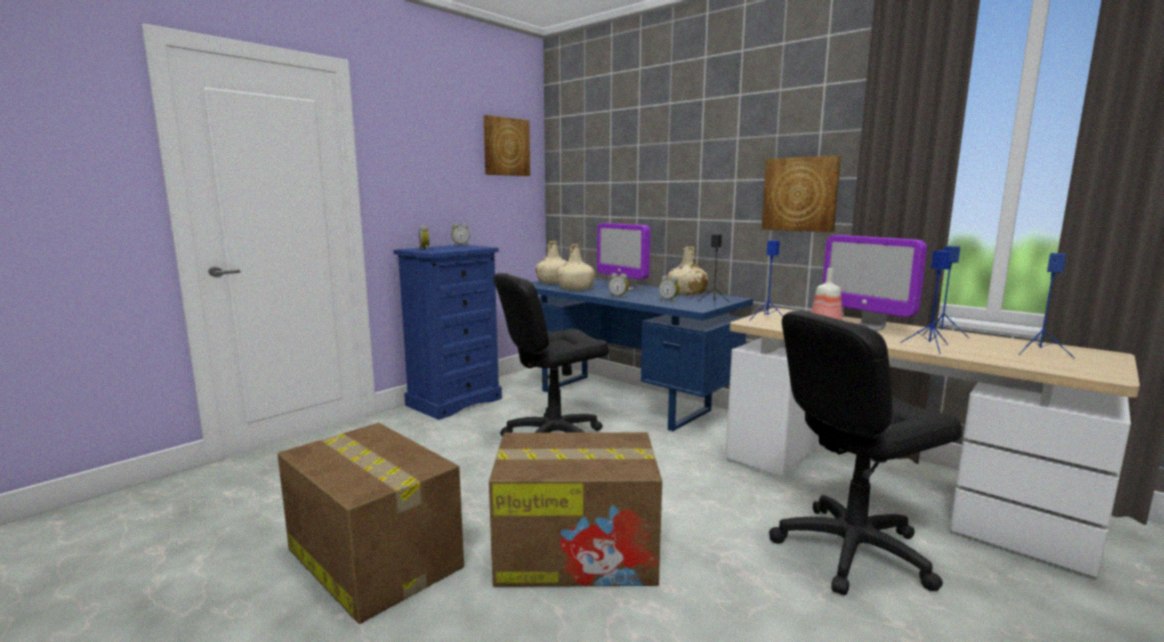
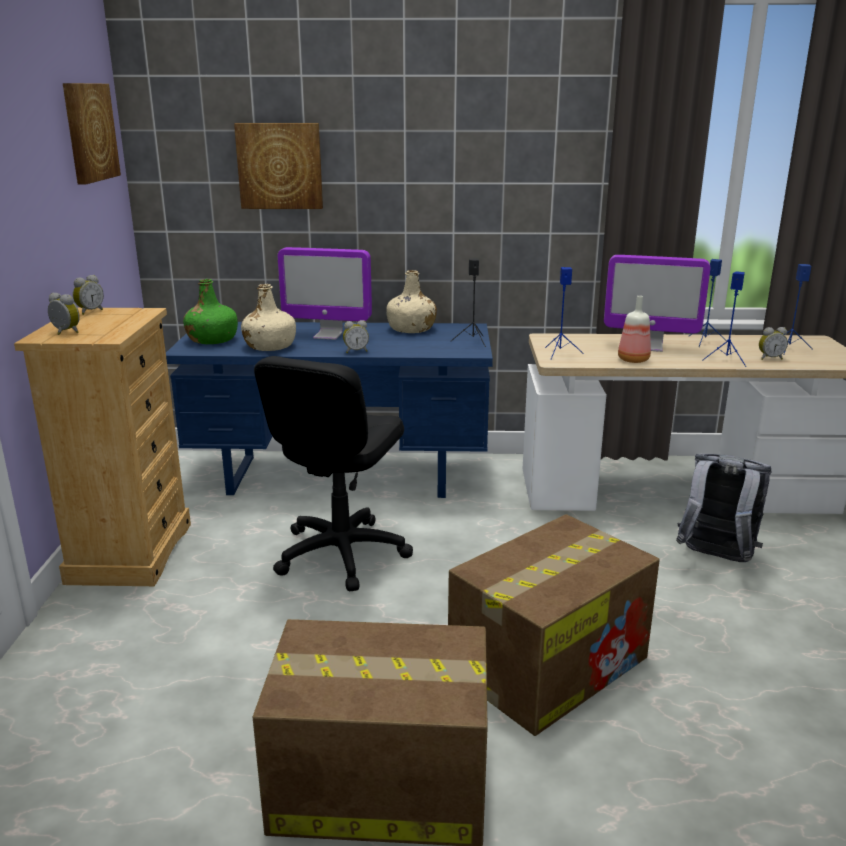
camera: 40 degrees left, 10 degrees up
(454, 401) = (130, 552): blue dresser -> beige dresser
(553, 282) = (212, 340): beige bottle -> green bottle
(669, 300) = (420, 345): alarm clock -> alarm clock (769, 358)
(800, 194) = (537, 201): picture -> picture (280, 166)
(851, 551) = (715, 558): black office chair -> grey backpack

